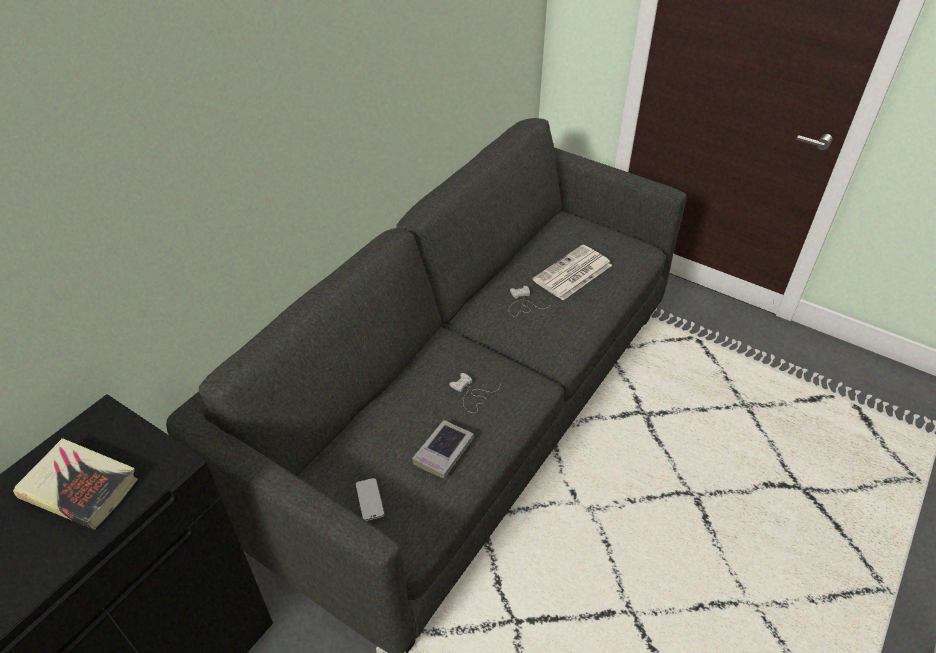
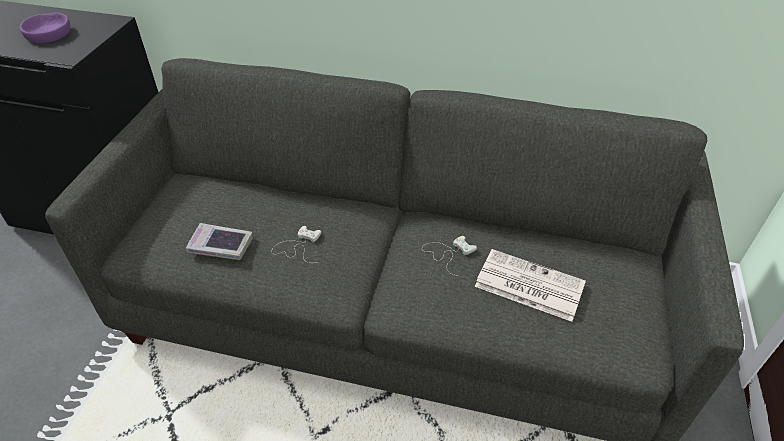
camera: 70 degrees right, 0 degrees up
(80, 488) = (49, 33): book -> purple bowl
(369, 500) = (162, 216): phone -> none

